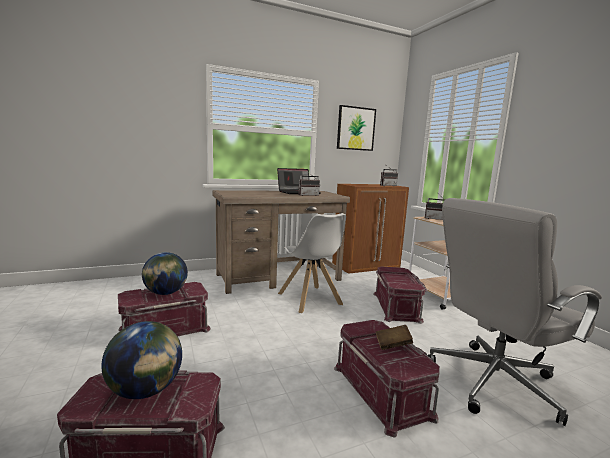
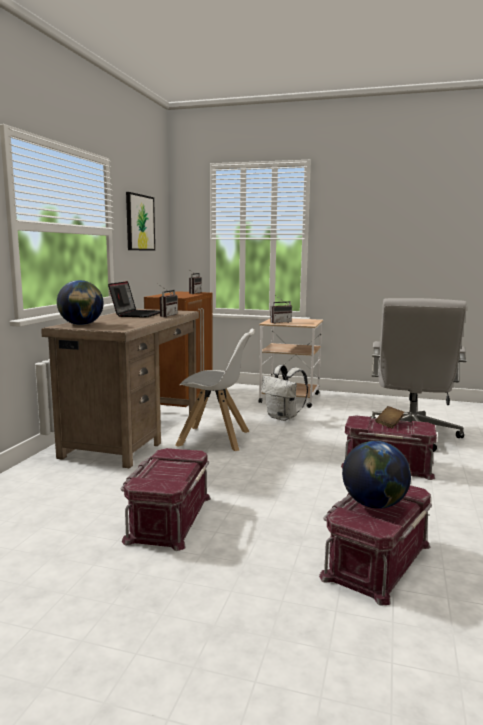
camera: 50 degrees left, 0 degrees up
(165, 293) = (169, 468): globe -> globe (81, 324)
(397, 307) = (283, 417): red storage box -> white backpack

